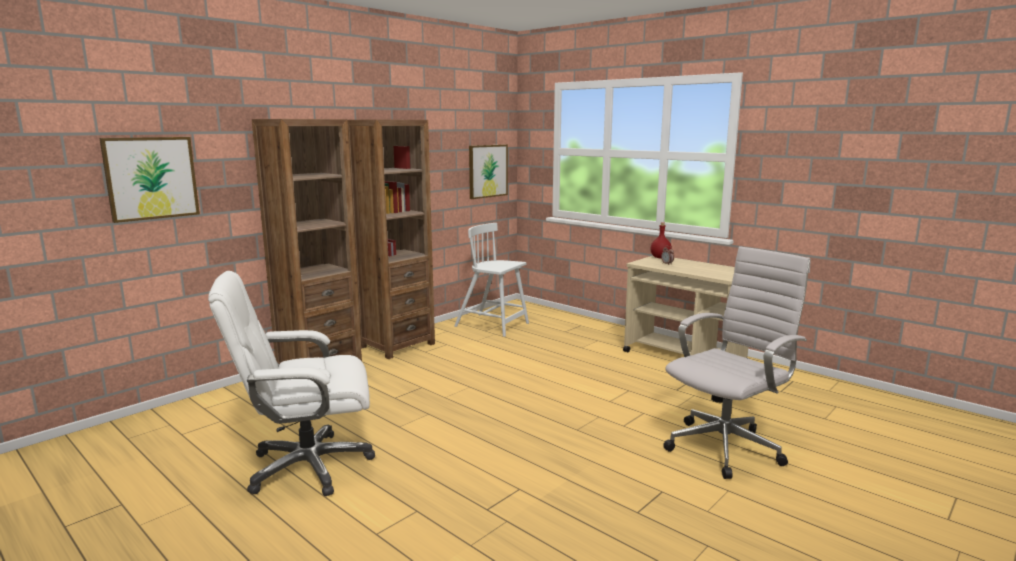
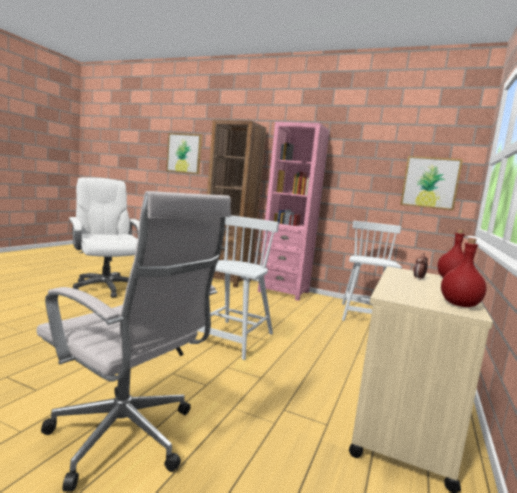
camera: 70 degrees right, 5 degrees down
(397, 345) = (283, 292): brown bookcase -> pink bookcase
(547, 392) = (233, 339): none -> white chair
(729, 269) = (458, 304): none -> red bottle

